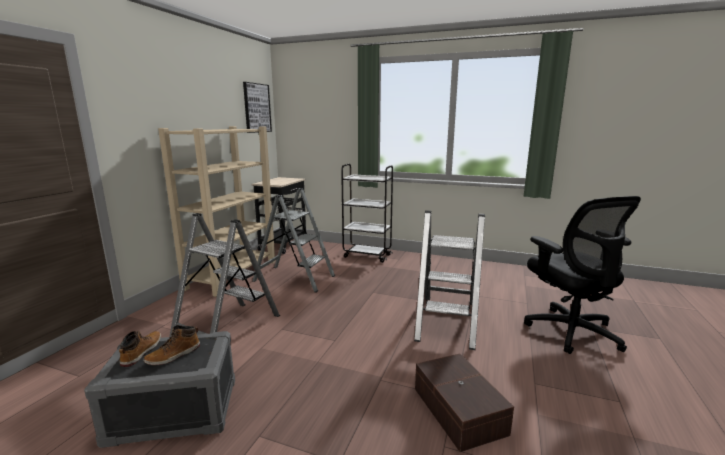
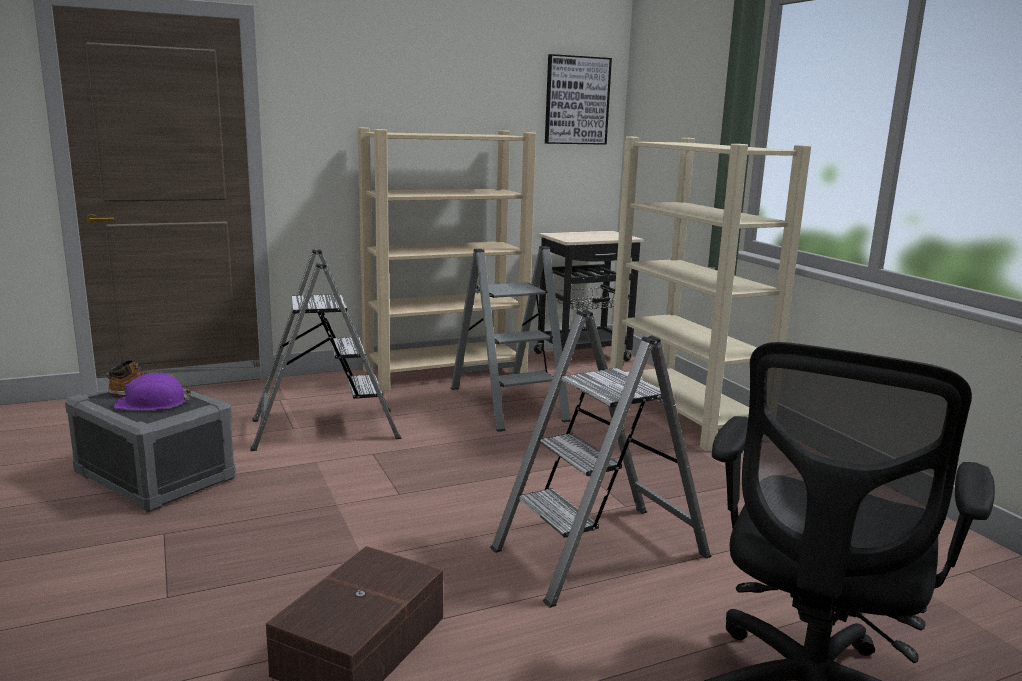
camera: 45 degrees right, 0 degrees up
(174, 355) = (152, 403): boot -> purple hard hat
(368, 256) = (685, 414): white cart -> beige bookcase

